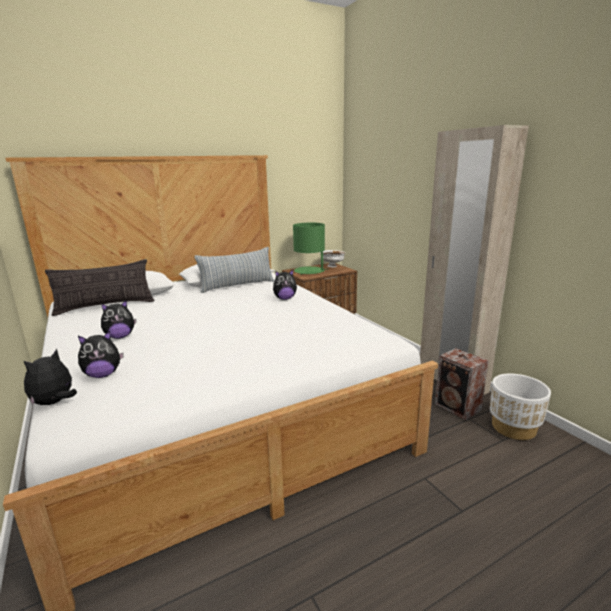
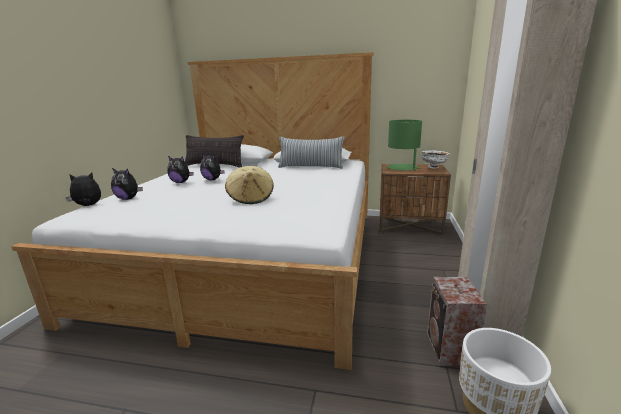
camera: 40 degrees right, 0 degrees up
(260, 331) = (251, 198): none -> beige hat
(285, 298) = (321, 181): plush toy -> plush toy (212, 179)

